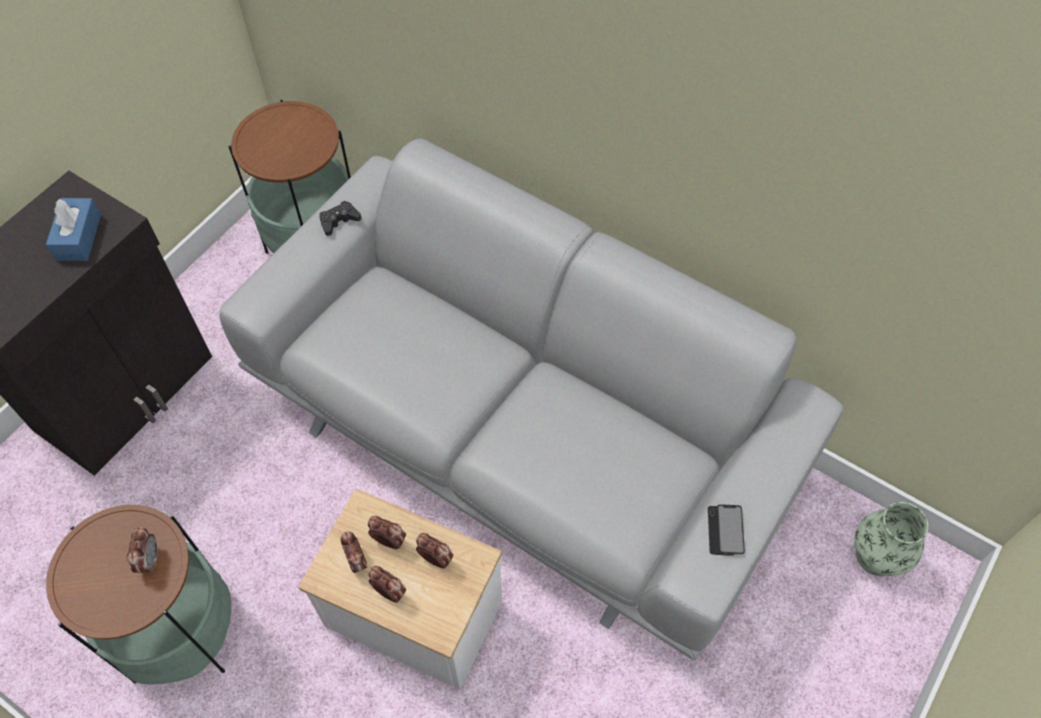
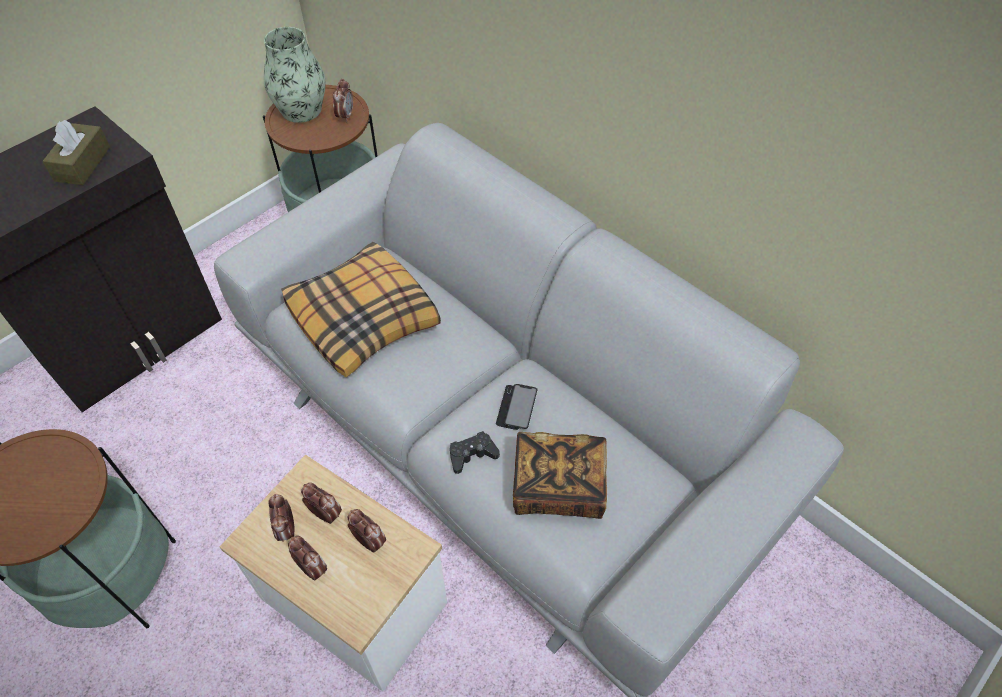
camera: 10 degrees right, 5 degrees down
(79, 237) = (82, 164): blue tissue box -> brown tissue box
(149, 560) = (64, 489): alarm clock -> alarm clock (345, 116)
(339, 221) = (350, 195): black game controller -> black game controller (472, 455)
(380, 346) = (364, 318): none -> pillow
(597, 481) = (558, 486): none -> book
(725, 530) = (689, 561): phone -> phone (516, 407)
(877, 555) = (864, 624): vase -> vase (301, 110)

